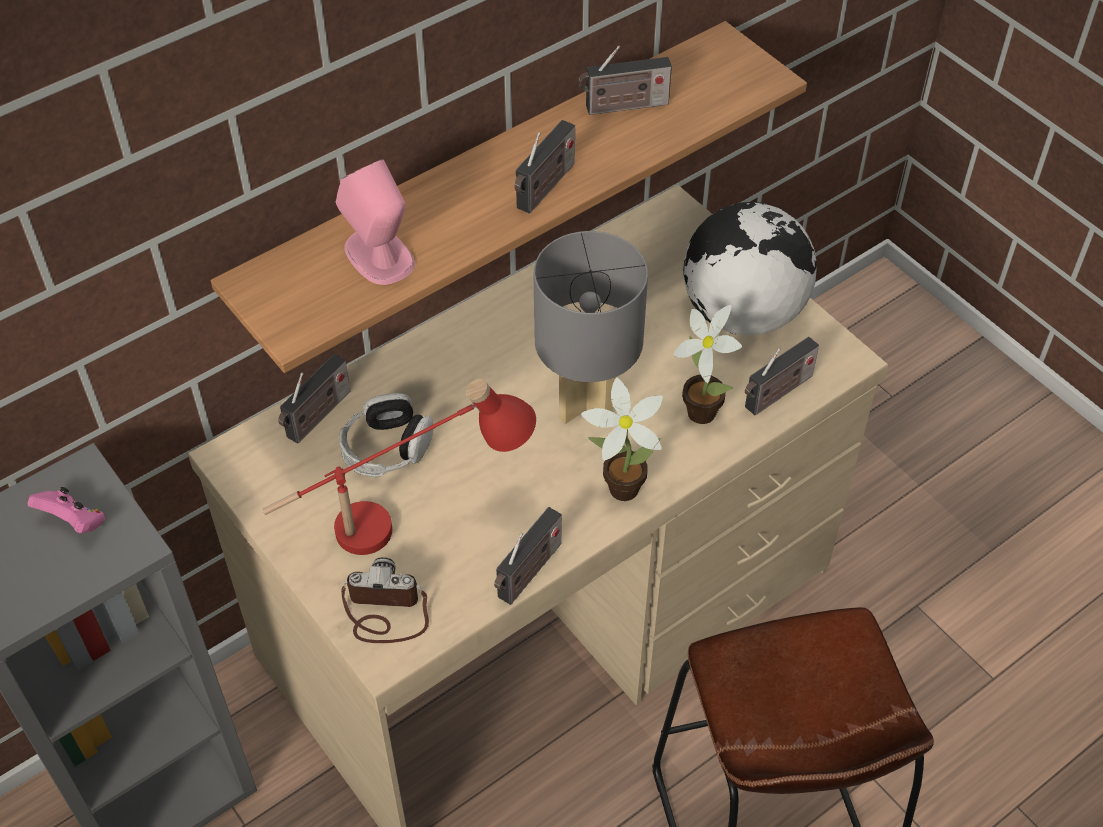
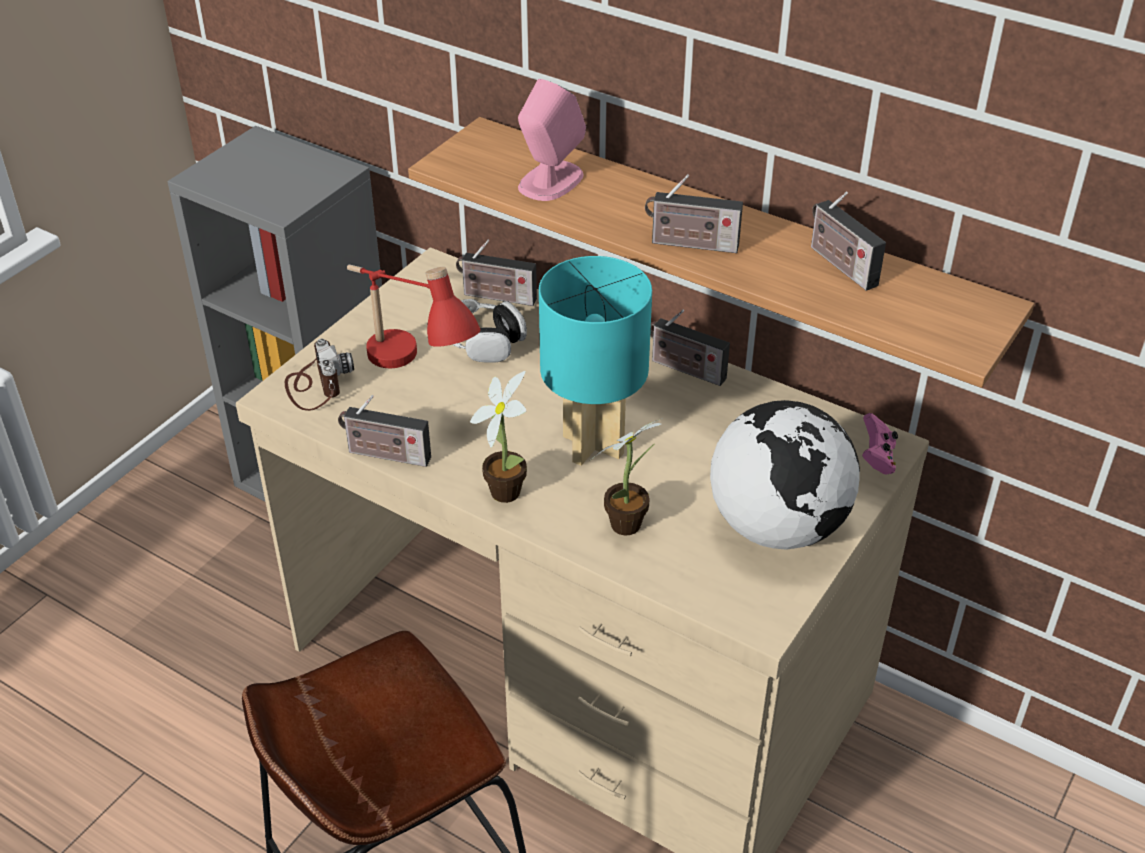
camera: 70 degrees right, 10 degrees down
(74, 522) = (293, 180): pink game controller -> pink game controller (877, 459)
(586, 406) = (591, 445): grey table lamp -> turquoise table lamp
(776, 394) = (681, 575): radio -> radio (684, 369)

